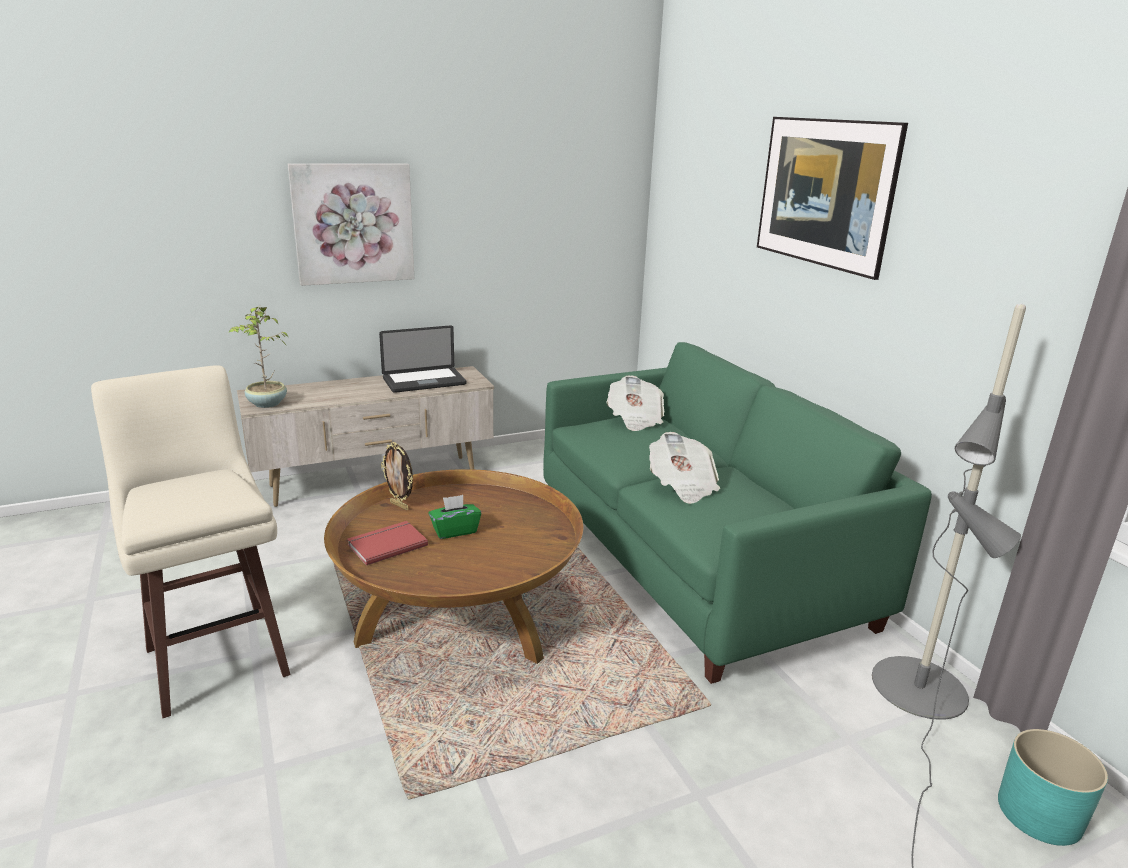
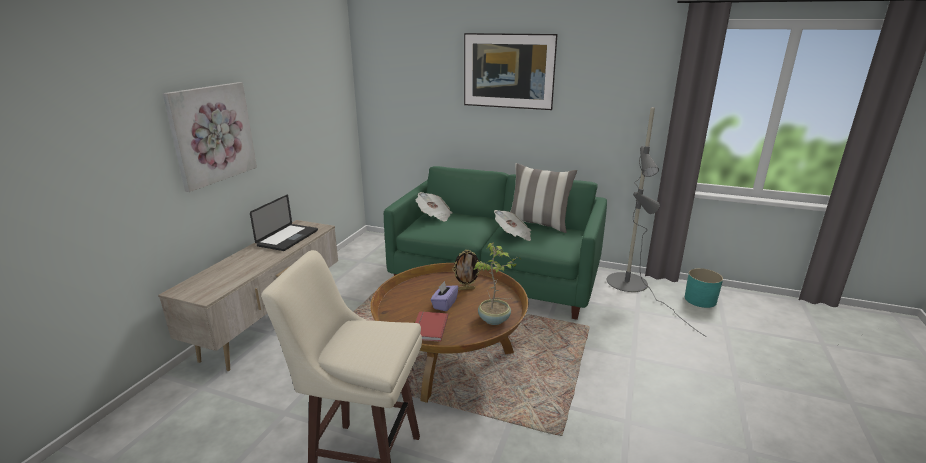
camera: 45 degrees left, 0 degrees up
(267, 404) = (210, 292): potted plant -> potted plant (494, 320)
(400, 506) = (393, 308): picture frame -> picture frame (466, 289)
(455, 530) = (444, 304): green tissue box -> purple tissue box
(762, 489) = (538, 224): none -> pillow

